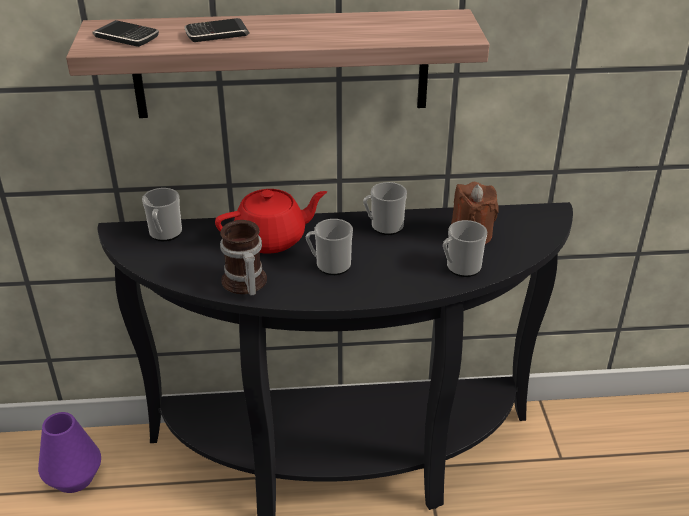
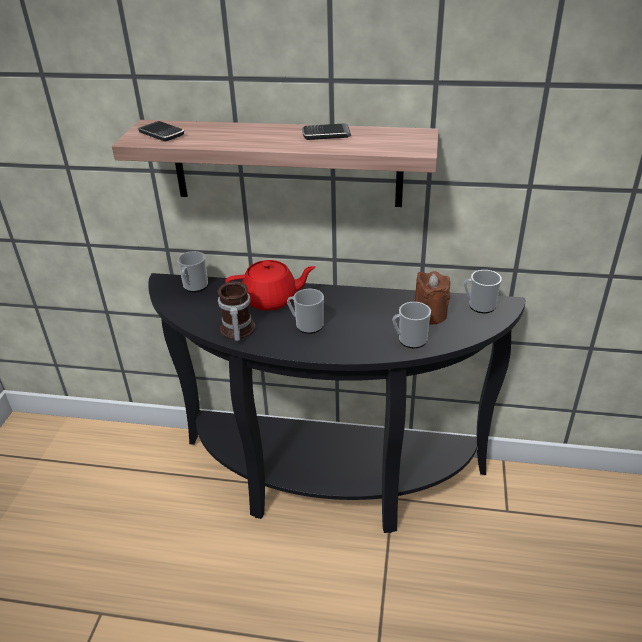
camera: 15 degrees right, 0 degrees up
(74, 477) = (130, 460): purple vase -> none
(217, 34) = (227, 136): phone -> phone (326, 135)
(383, 226) = (361, 300): mug -> mug (479, 306)

